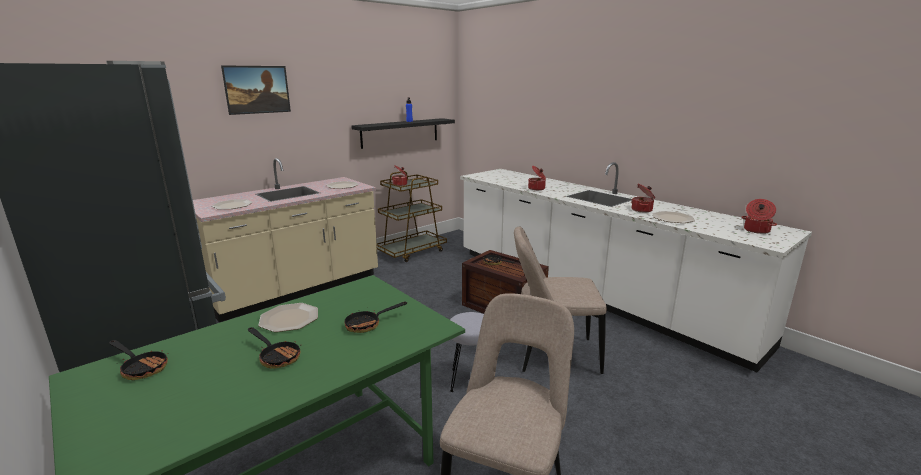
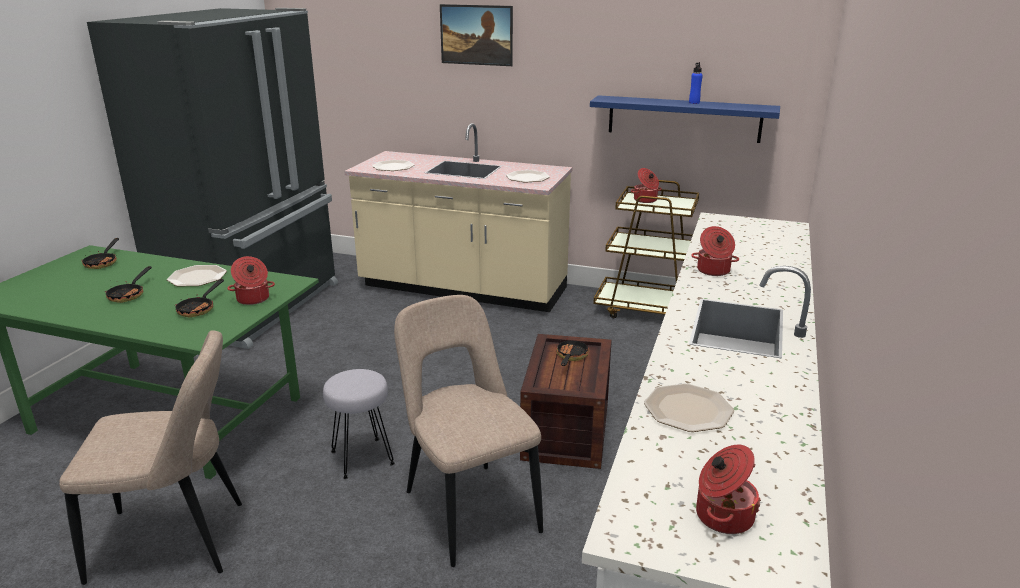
camera: 60 degrees right, 5 degrees up
(368, 324) = (199, 309): frying pan -> frying pan turned 105 degrees counterclockwise
(400, 132) = (684, 119): black shelf -> blue shelf
(642, 210) = (707, 374): cooking pot -> cooking pot (253, 299)

